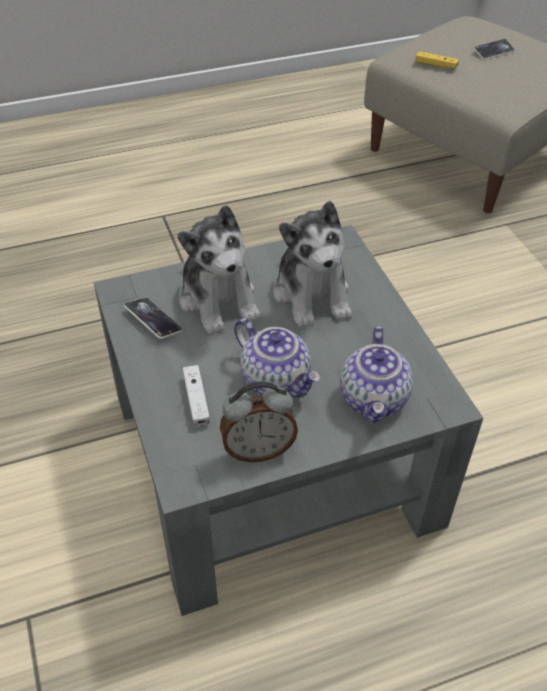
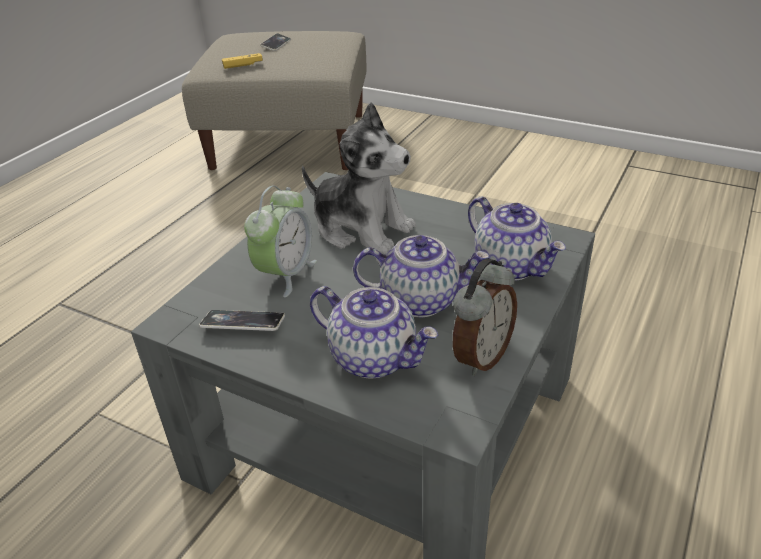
camera: 40 degrees left, 10 degrees down
(196, 400) = (374, 358): white game controller -> teapot
(219, 300) = (285, 274): plush toy -> alarm clock

